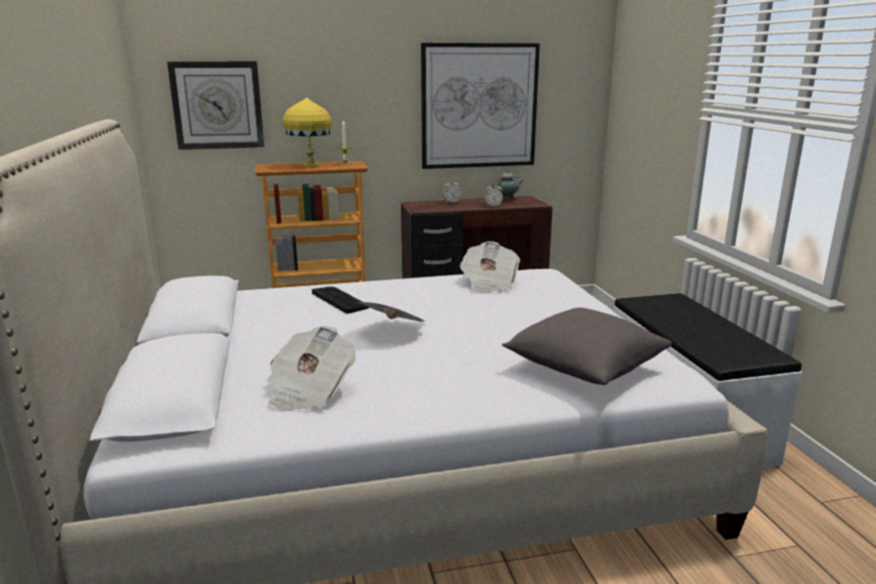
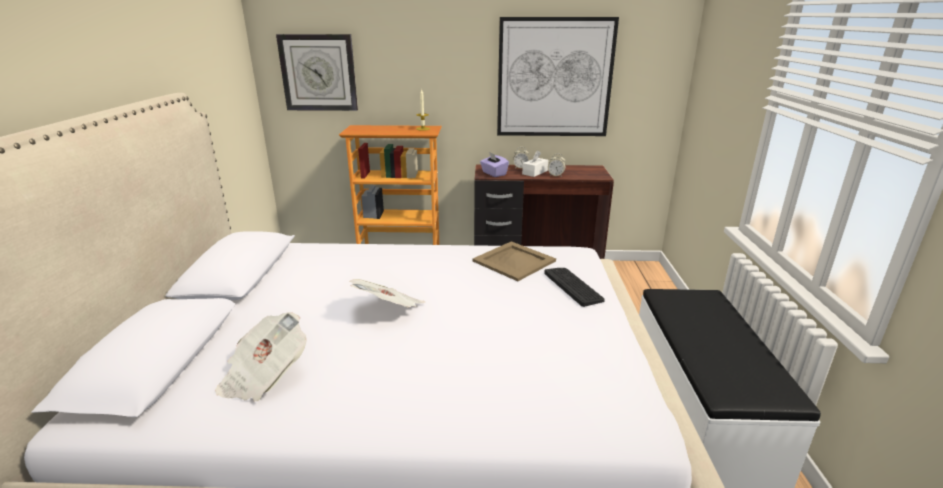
camera: 15 degrees right, 5 degrees up
(310, 165) = (391, 129): yellow table lamp -> none
(340, 300) = (369, 265): keyboard -> keyboard (573, 286)
(427, 208) = (493, 173): none -> purple tissue box
(470, 205) = (535, 172): none -> white tissue box
(488, 284) = (514, 261): newspaper -> beige tray
(507, 199) = (575, 168): teapot -> none
(584, 367) = (542, 391): grey pillow -> none

